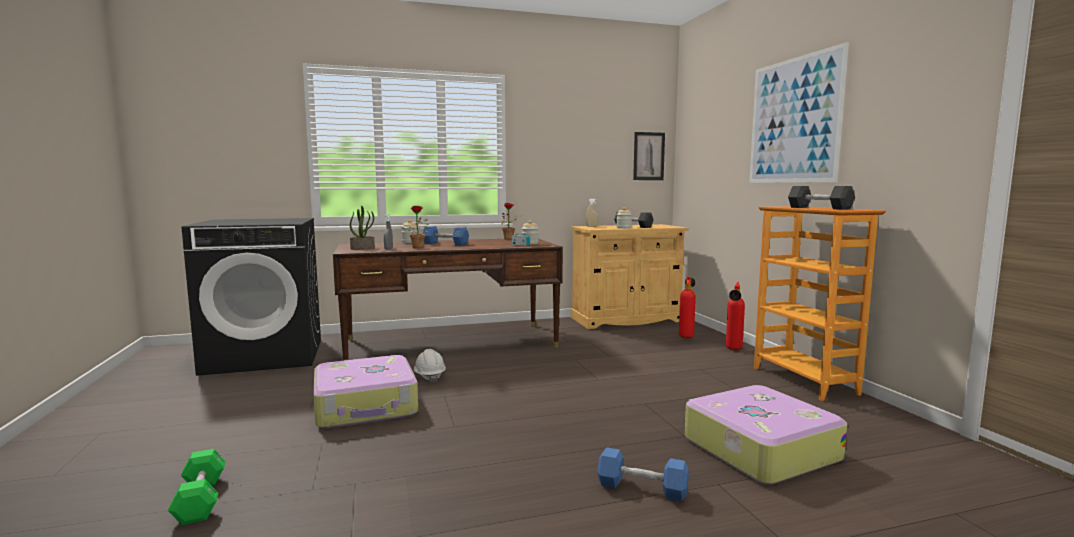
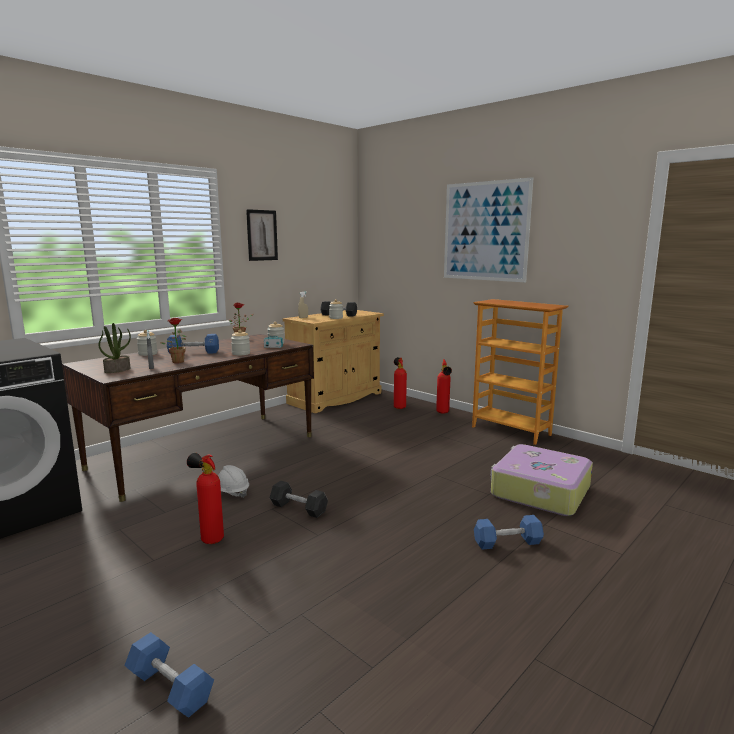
camera: 30 degrees left, 5 degrees up
(200, 499) = (170, 687): green dumbbell -> blue dumbbell
(366, 406) = (209, 539): suitcase -> fire extinguisher
(480, 247) = (241, 353): none -> jar
(648, 156) = (339, 248): picture -> picture (262, 235)
(819, 208) = (522, 304): black dumbbell -> black dumbbell (298, 508)

